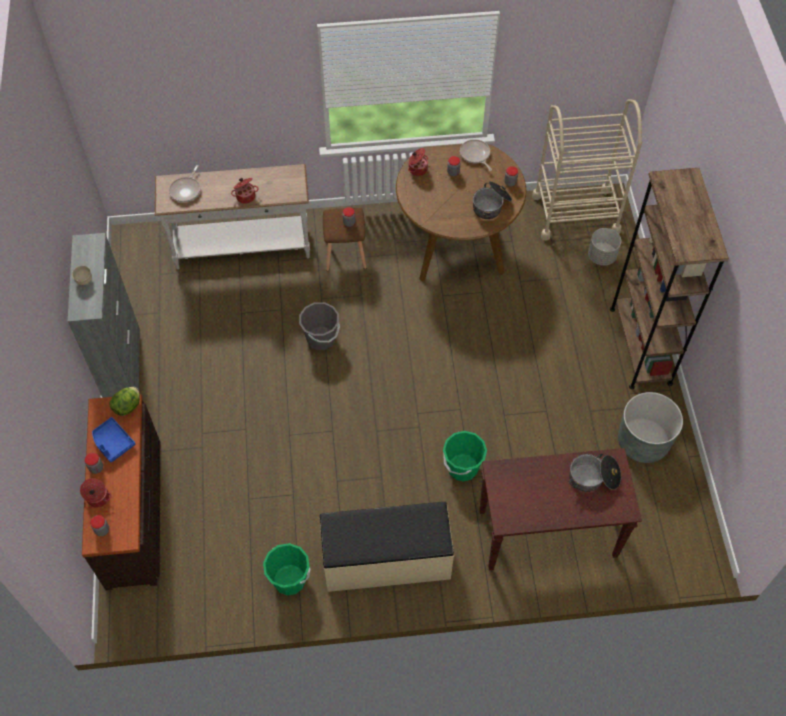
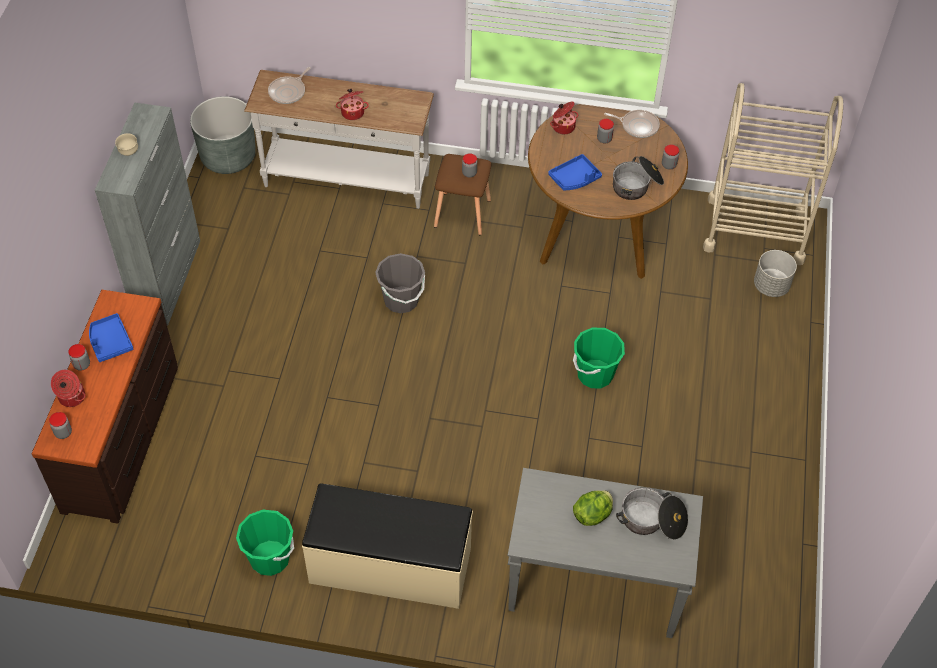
camera: 15 degrees right, 5 degrees down
(128, 406) = (141, 308): lettuce -> lettuce (593, 514)
(441, 211) = (575, 178): none -> blue tray
(462, 467) = (517, 485): green bucket -> green bucket (595, 374)
(475, 155) = (637, 126): frying pan -> frying pan turned 120 degrees clockwise
(546, 534) = (593, 588): brown console table -> grey console table
(640, 345) = (785, 399): brown bookcase -> none
(643, 442) = (750, 512): grey planter -> grey planter (228, 157)

